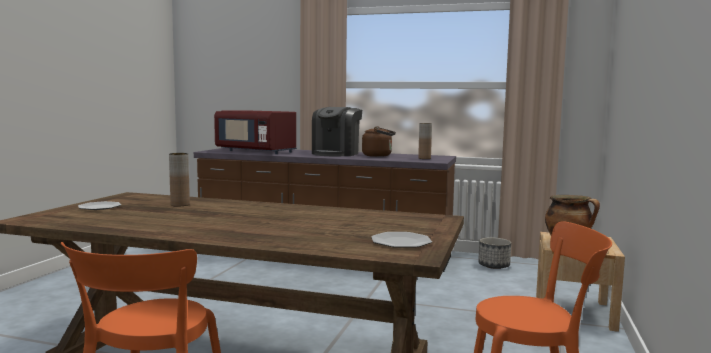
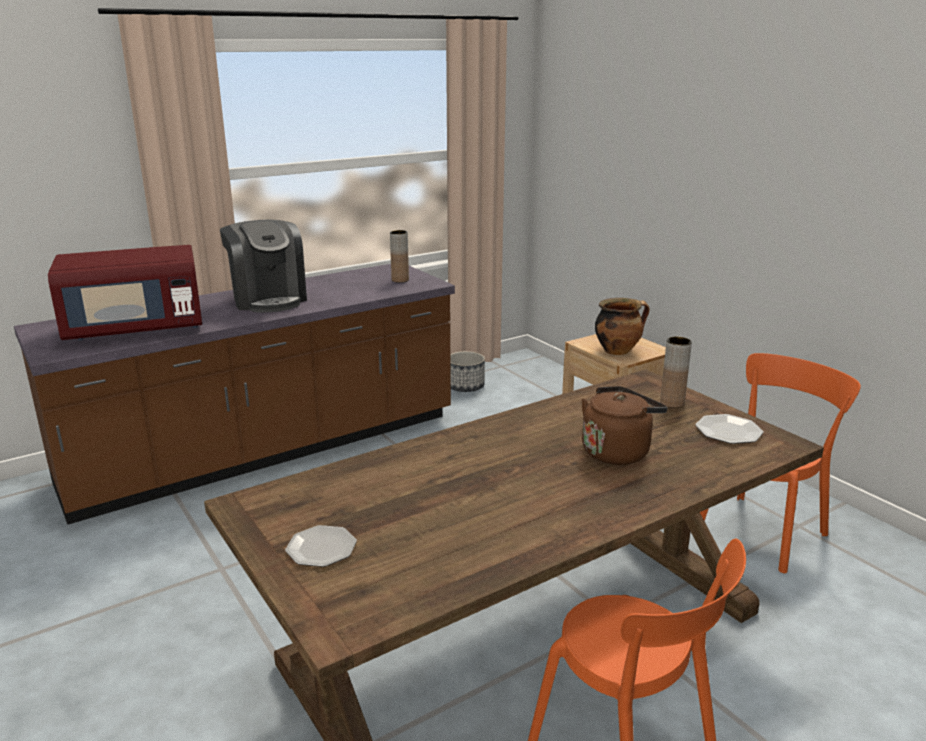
camera: 50 degrees left, 15 degrees up
(180, 204) = (387, 485): brown vase -> brown vase (672, 403)
(379, 156) = (333, 288): brown kettle -> brown kettle (617, 451)

